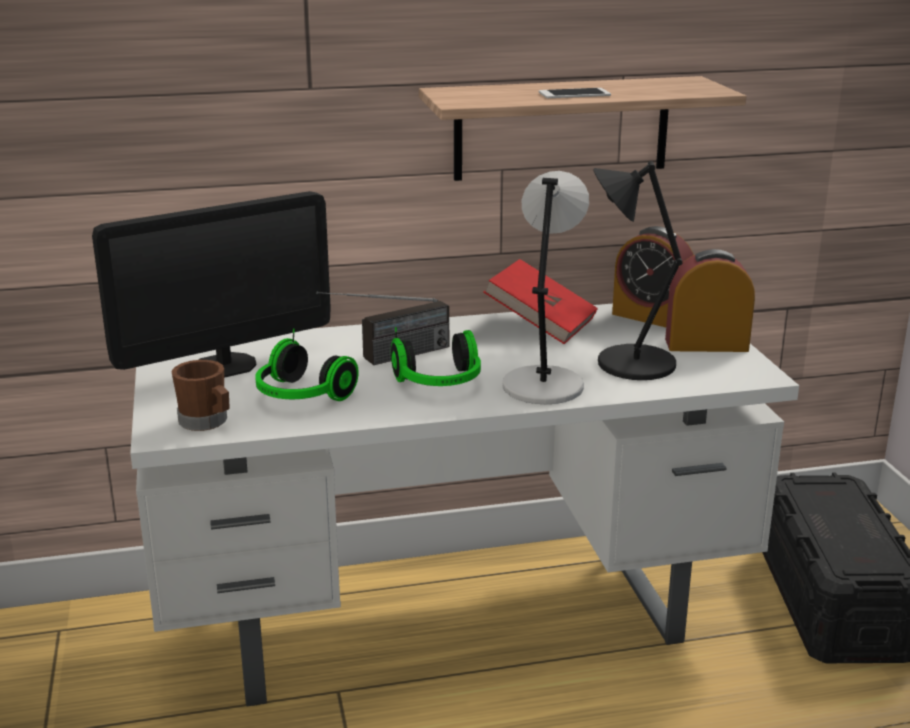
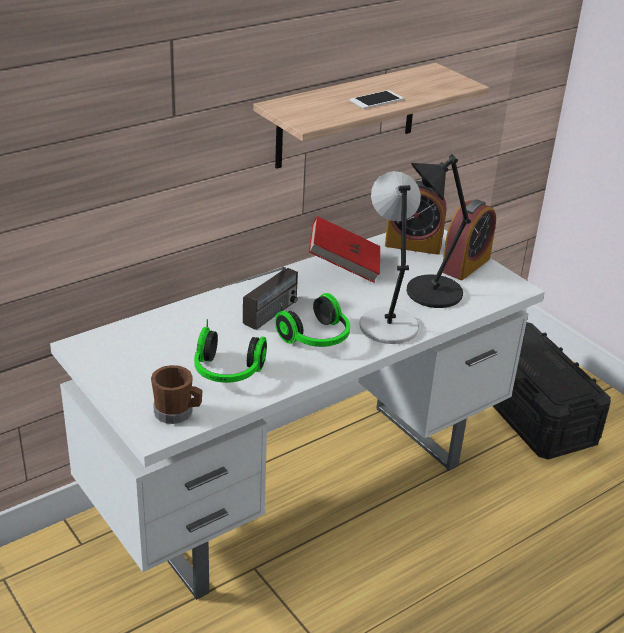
camera: 25 degrees left, 10 degrees up
(224, 365) = (143, 353): monitor -> none
(706, 344) = (465, 265): alarm clock -> alarm clock turned 150 degrees clockwise

